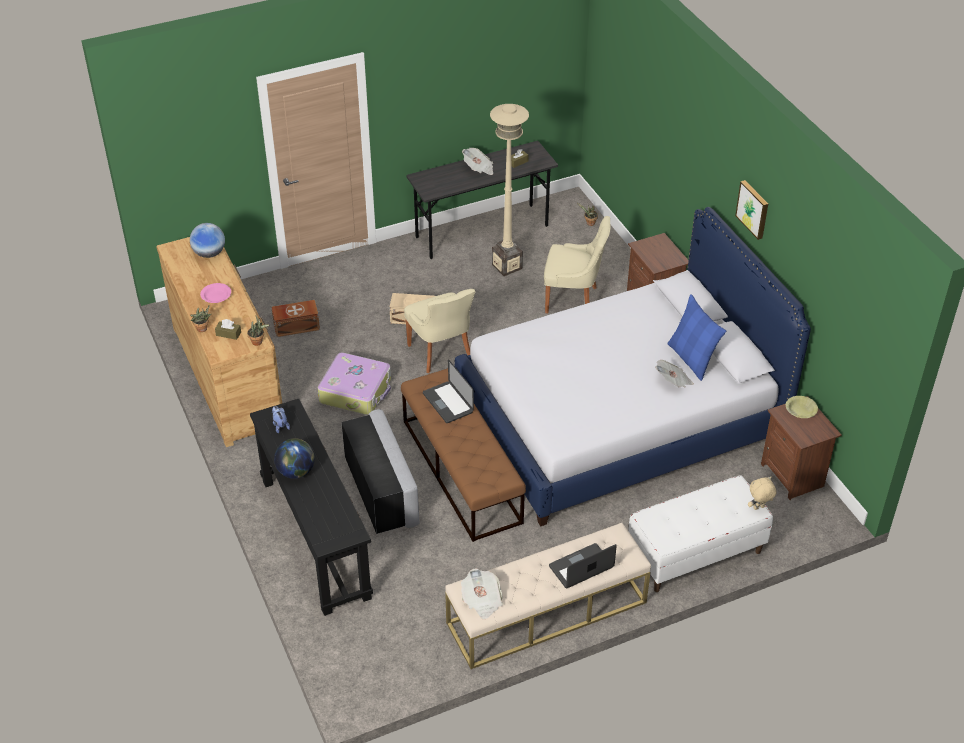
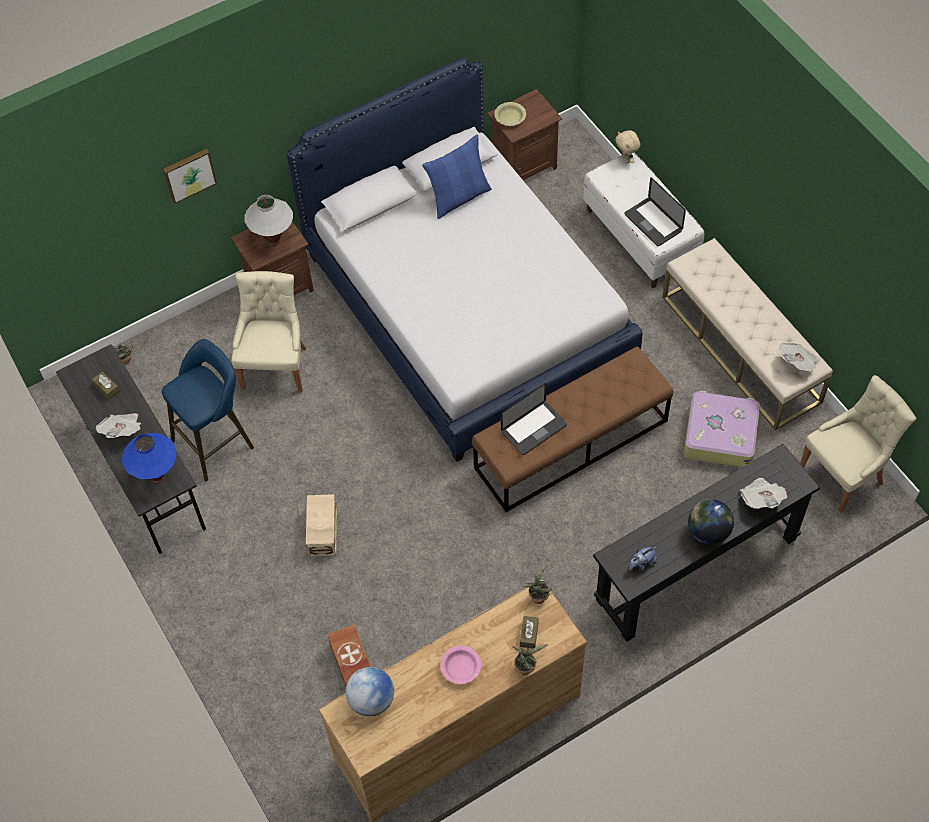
camera: 95 degrees left, 15 degrees up
(356, 391) = (462, 571): suitcase -> suitcase (719, 435)
(381, 489) = (613, 517): grey ottoman -> none
(435, 183) = (158, 477): none -> blue table lamp
(441, 353) = (385, 490): beige chair -> beige chair (844, 474)
(507, 266) = (216, 441): beige floor lamp -> blue stool
(581, 567) = (735, 288): laptop -> laptop (653, 223)
(658, 255) = (273, 241): none -> white table lamp
(673, 382) = (497, 211): newspaper -> newspaper (761, 499)
(753, 209) = (354, 70): picture -> picture (189, 174)

